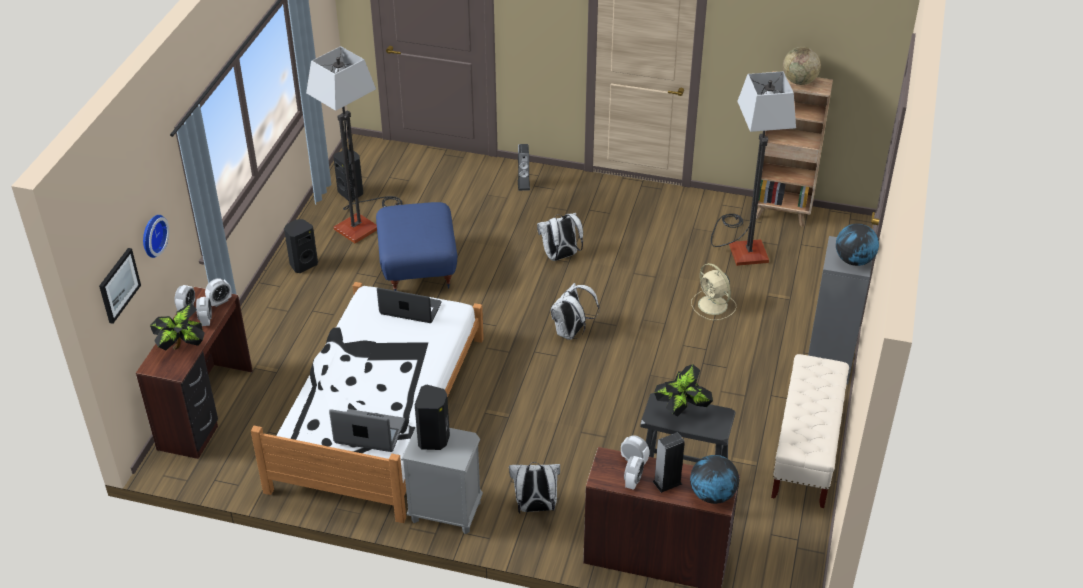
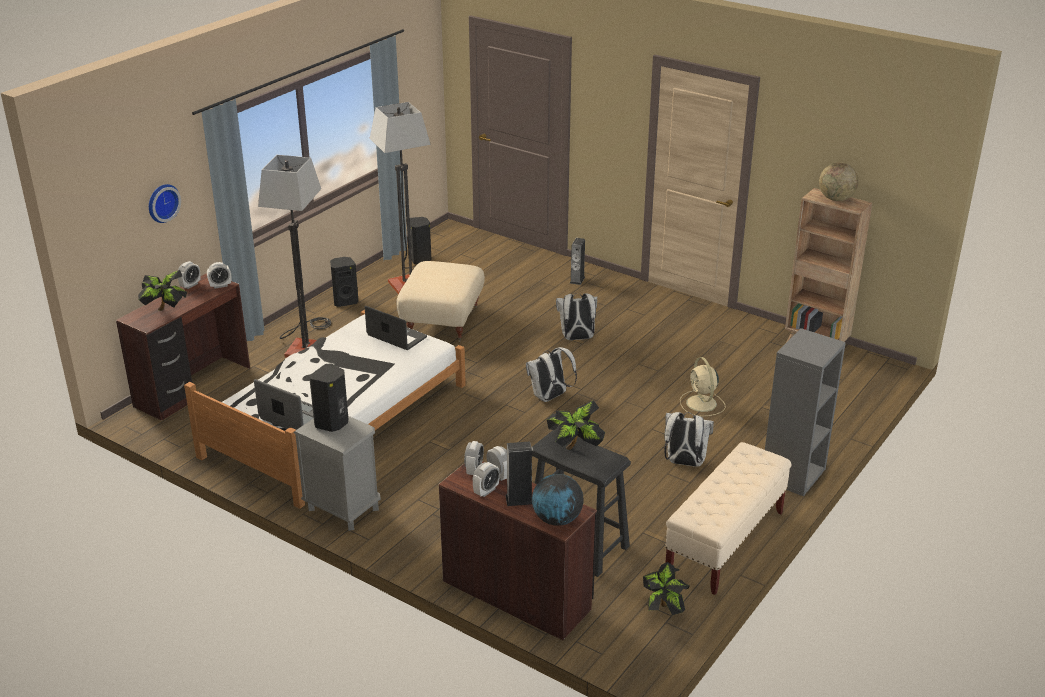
camera: 20 degrees right, 10 degrees down
(118, 285) = (110, 230): picture -> none
(206, 320) = (199, 296): alarm clock -> alarm clock (474, 470)
(417, 267) = (442, 321): blue ottoman -> beige ottoman
(535, 507) = (427, 525): white backpack -> white backpack (684, 463)
(742, 246) = (759, 363): floor lamp -> floor lamp (307, 344)
(788, 535) = (663, 609): none -> potted plant
(854, 261) = (814, 351): globe -> none

